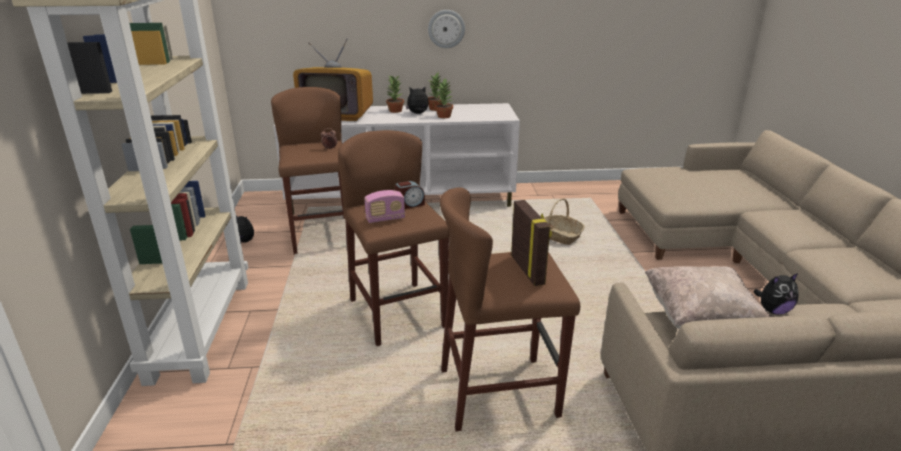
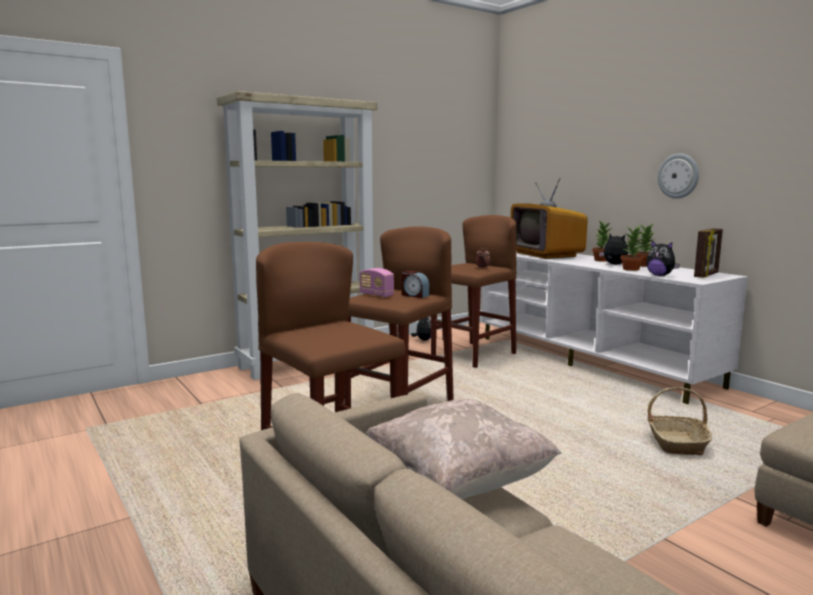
camera: 60 degrees right, 15 degrees down
(528, 270) = (341, 334): picture frame -> picture frame (707, 275)
(773, 310) = (568, 539): plush toy -> plush toy (660, 275)

